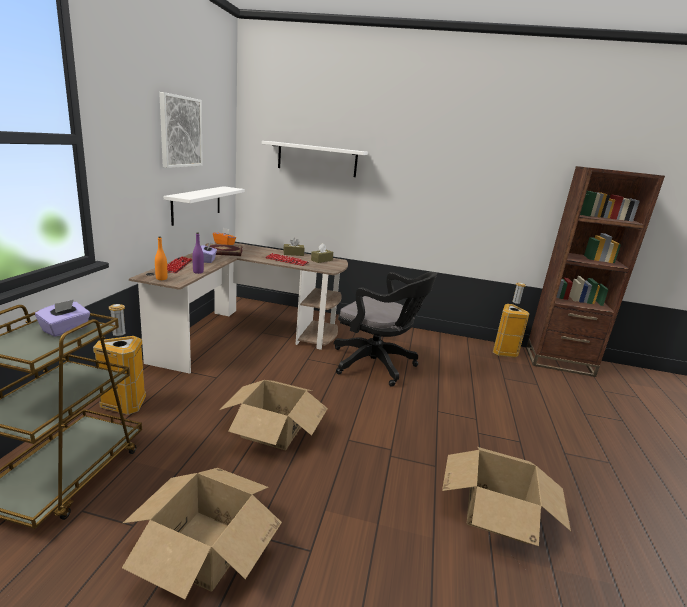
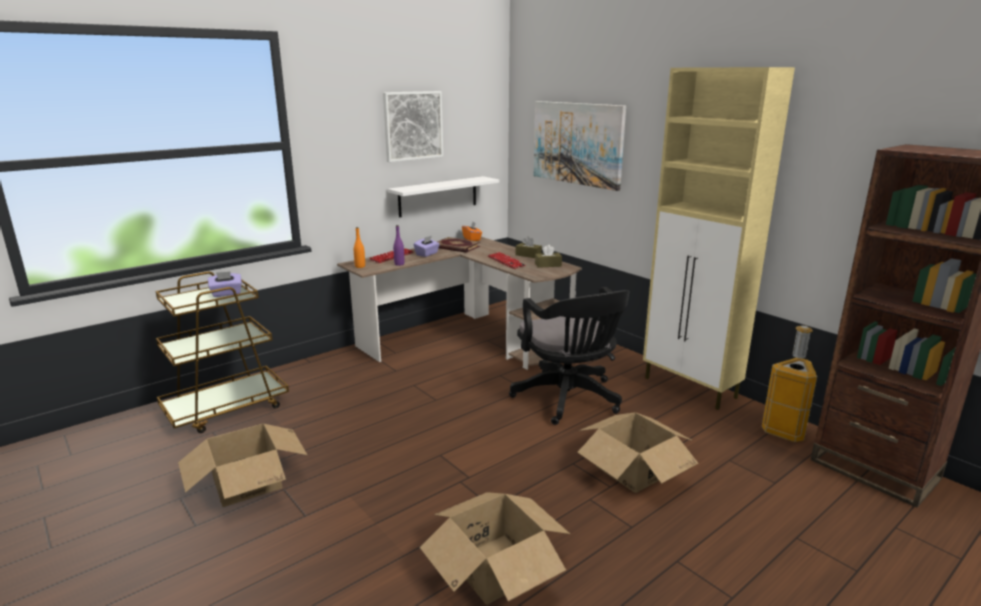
camera: 40 degrees right, 0 degrees up
(124, 405) = (307, 373): trash can -> none
(273, 429) = (388, 425): cardboard box -> cardboard box (633, 469)
(317, 159) = (577, 143): white shelf -> picture
(431, 338) = (691, 388): none -> beige cabinet

